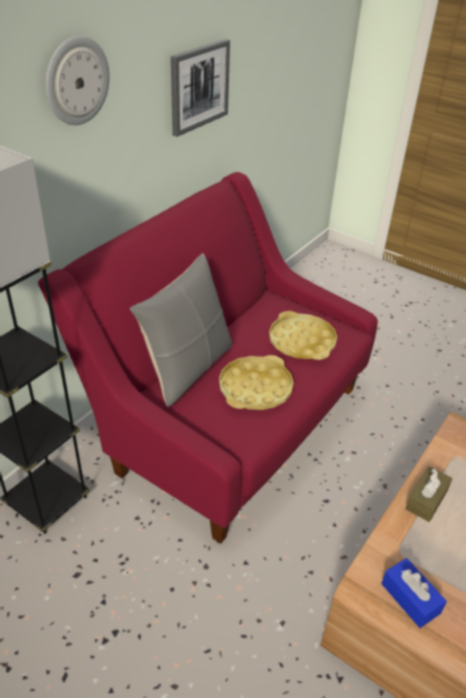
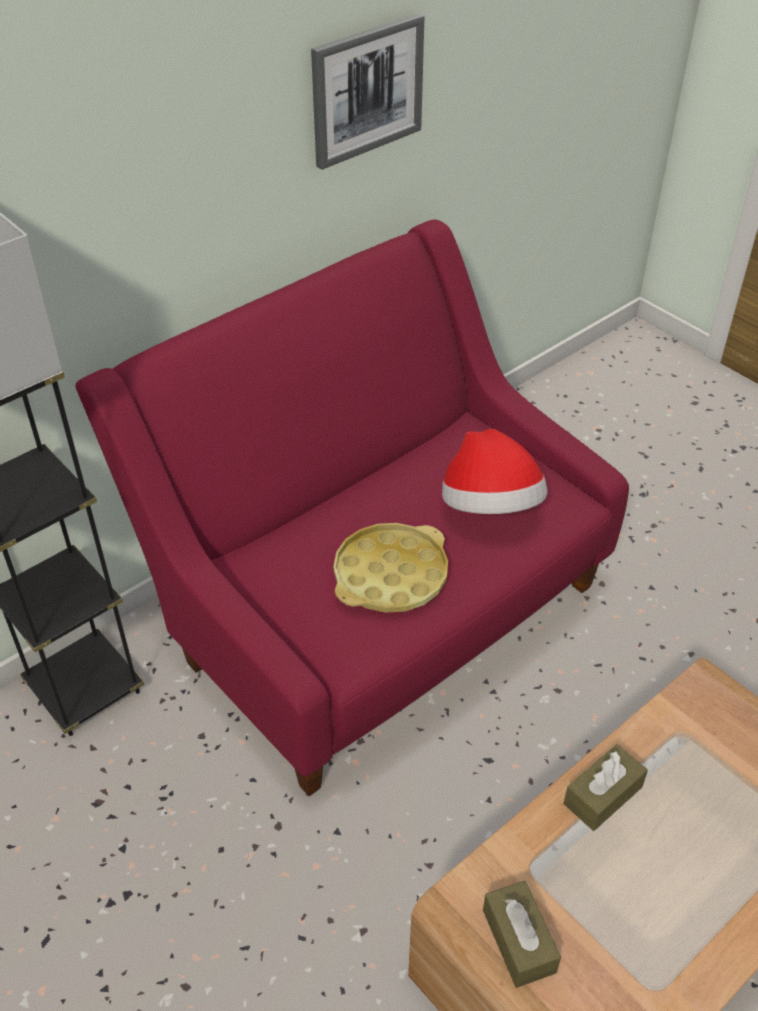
camera: 15 degrees right, 5 degrees up
(76, 81) = (140, 98): wall clock -> none
(187, 369) = (299, 529): grey pillow -> none
(302, 341) = (490, 507): yellow tray -> hat
(410, 598) = (518, 941): blue tissue box -> brown tissue box

